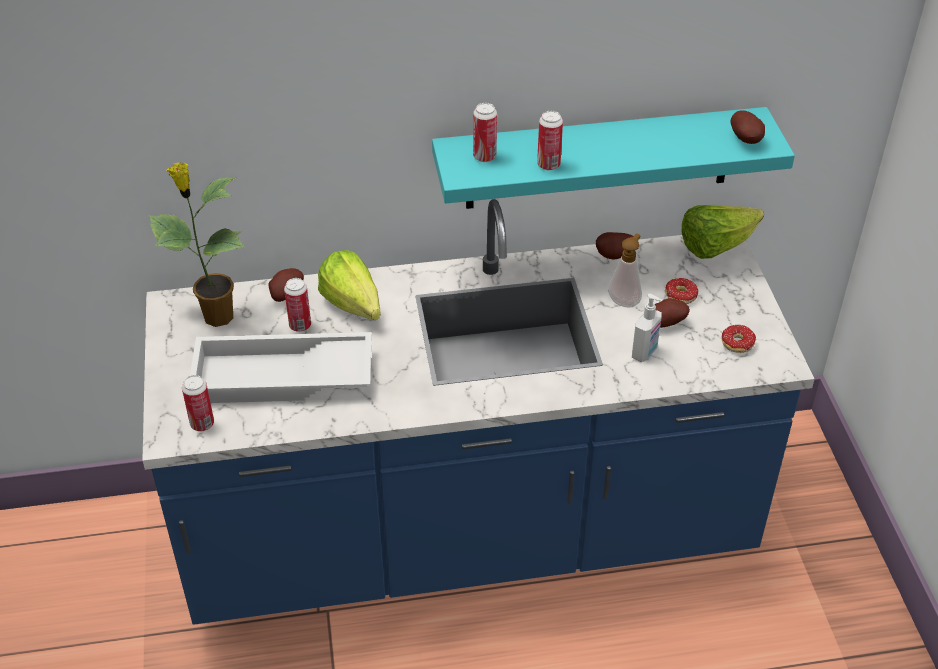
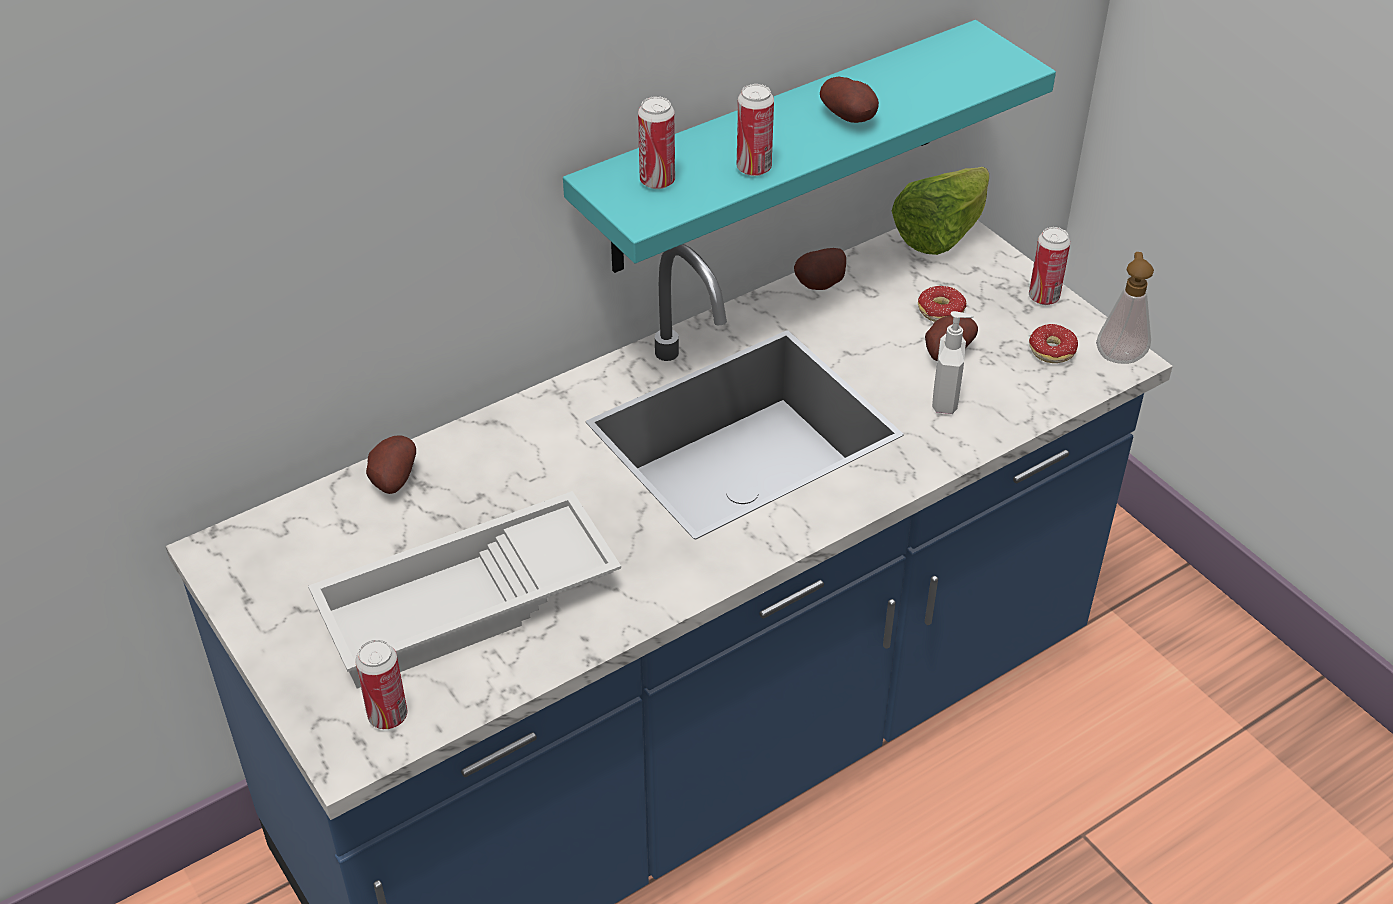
camera: 25 degrees left, 0 degrees up
(216, 316) = (304, 547): potted plant -> none
(300, 325) = (444, 518): can -> can (1043, 297)
(355, 310) = (511, 470): lettuce -> none
(624, 301) = (874, 340): soap dispenser -> soap dispenser (1119, 355)
(746, 140) = (984, 67): potato -> potato (850, 119)

